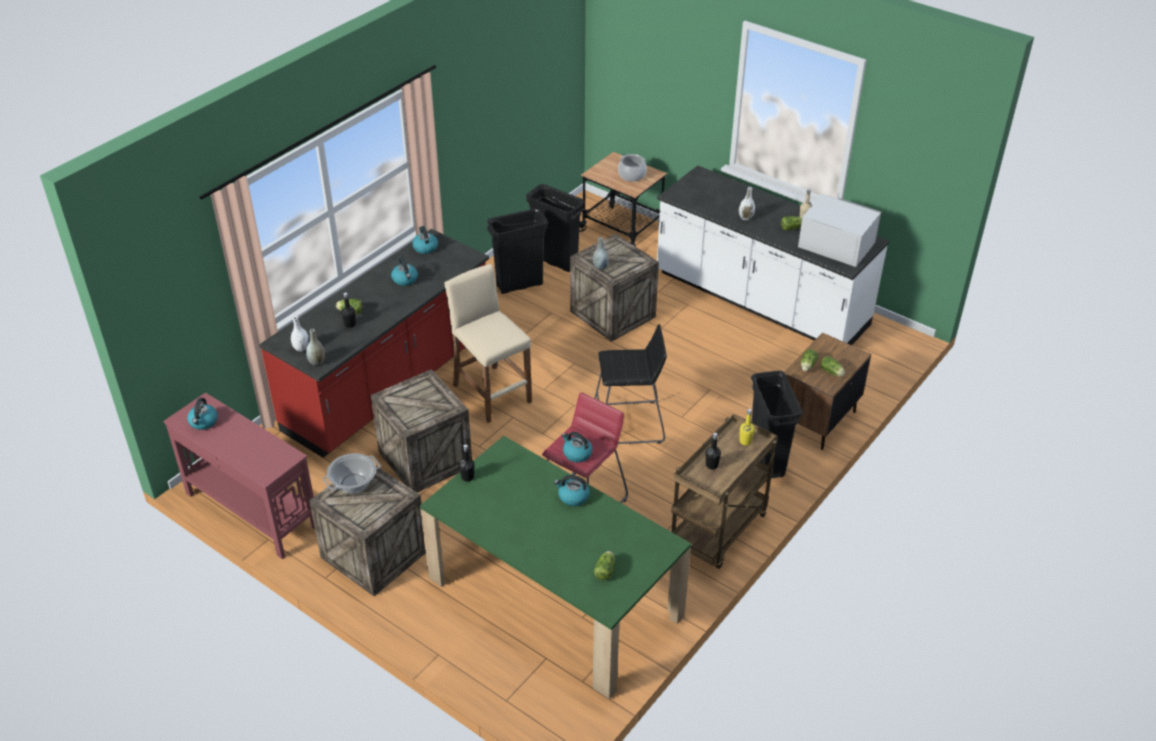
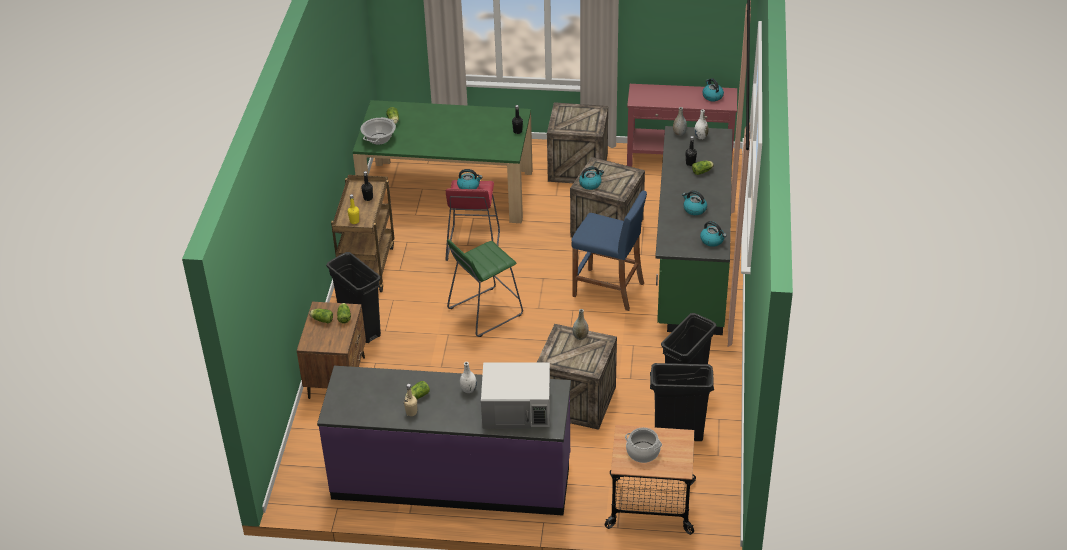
camera: 150 degrees right, 0 degrees up
(353, 484) = (592, 122): cooking pot -> cooking pot (379, 139)
(390, 383) = (691, 264): red counter -> green counter
(491, 393) = (608, 290): beige stool -> blue stool
(573, 497) = (443, 146): kettle -> kettle (590, 184)
(629, 423) = (485, 312): black stool -> green stool
(760, 301) = (452, 478): white counter -> purple counter
(836, 244) = (366, 395): white microwave -> white microwave (517, 408)

